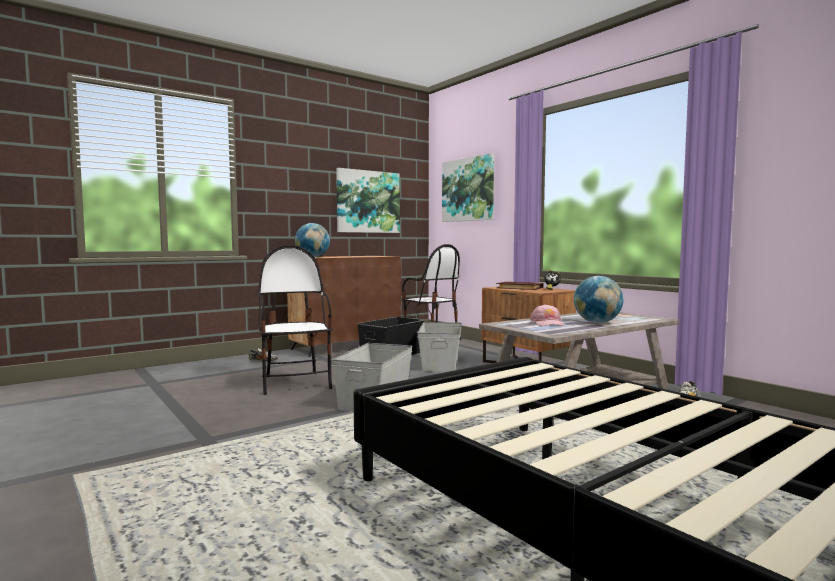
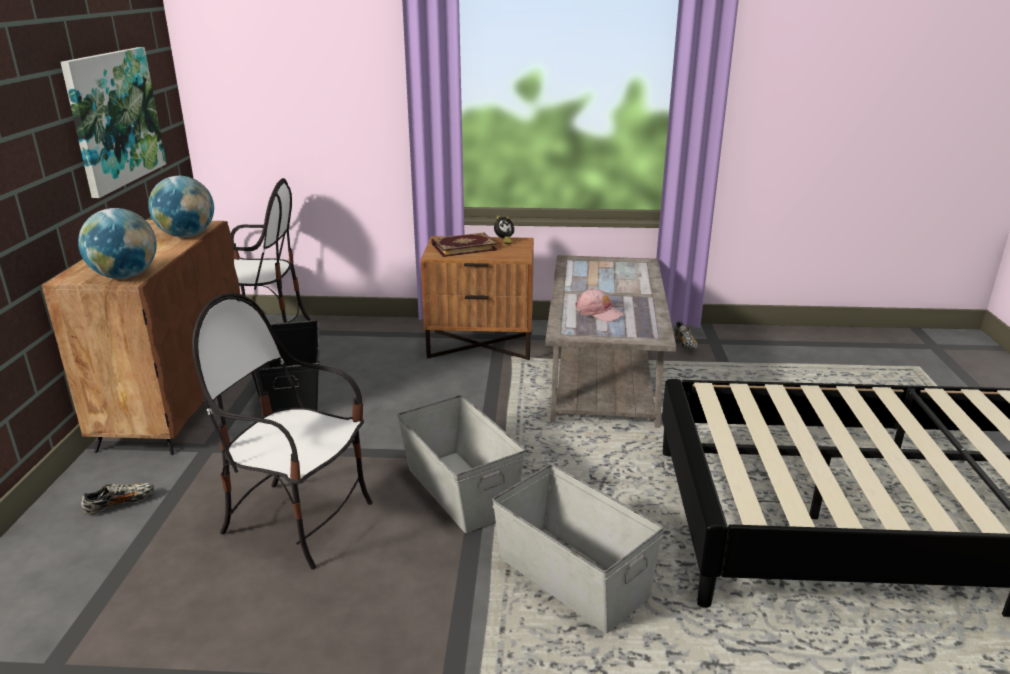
camera: 50 degrees left, 20 degrees up
(440, 363) = (388, 383): grey storage box -> grey storage box (572, 578)
(468, 189) = (286, 76): picture -> none
(597, 322) = (626, 292): globe -> globe (187, 235)

